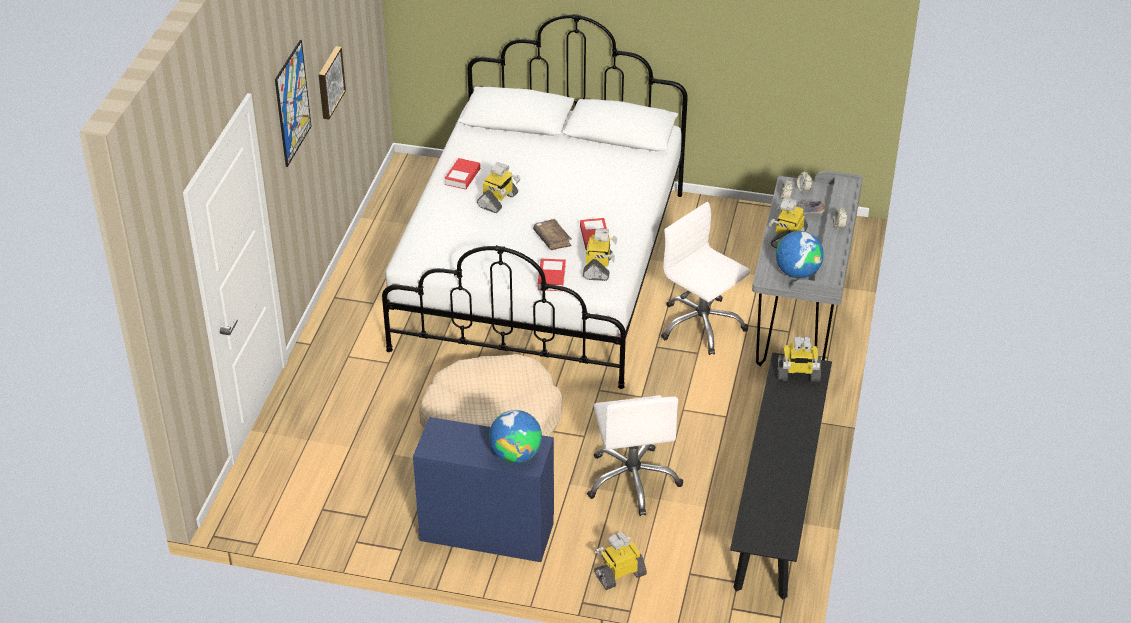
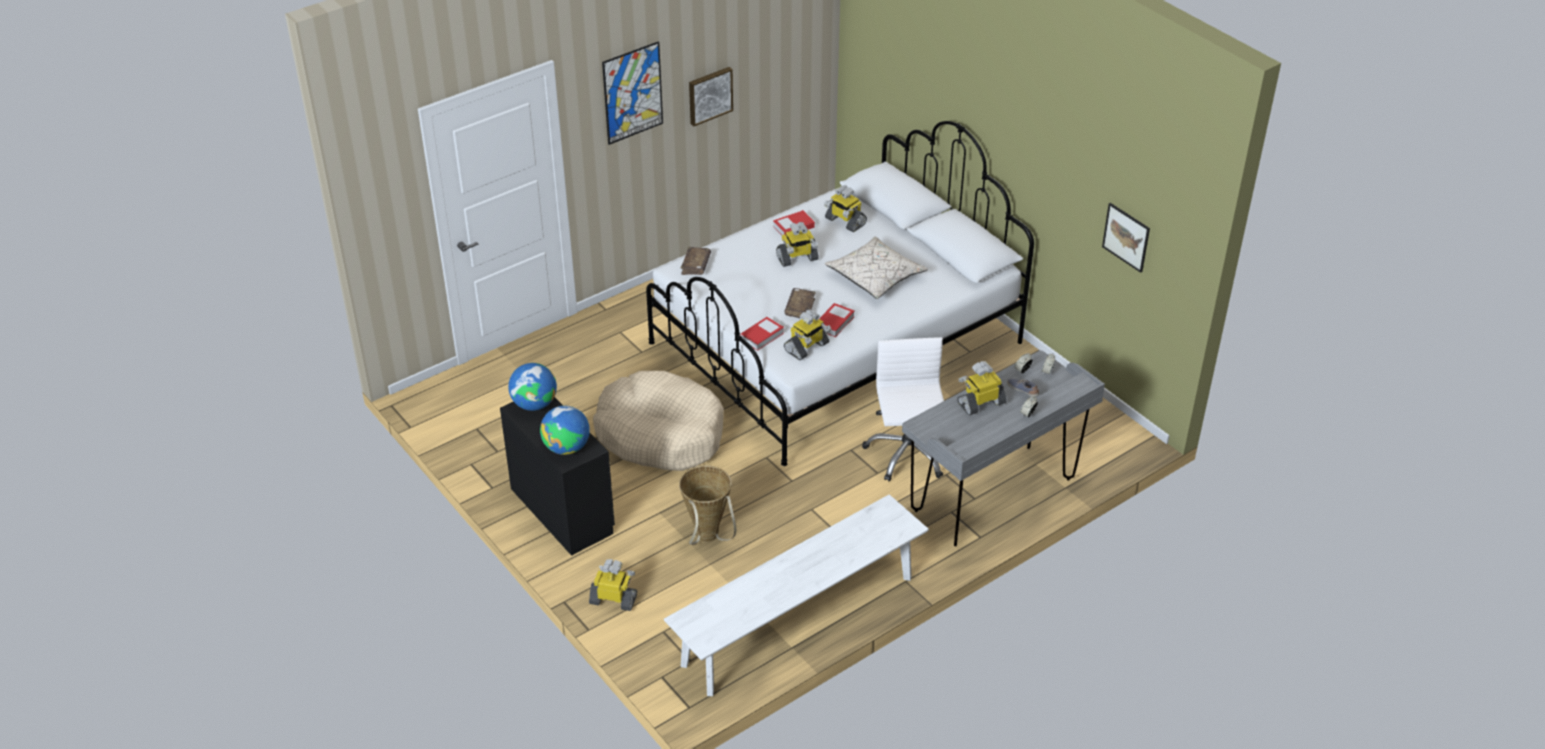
camera: 40 degrees right, 0 degrees up
(421, 249) = (696, 265): none -> brown book
(486, 530) = (562, 509): blue dresser -> black dresser
(579, 184) = (875, 277): none -> beige pillow
(633, 480) = (707, 538): white office chair -> basket
(778, 499) = (798, 621): black bench -> white bench
(797, 273) = (951, 434): globe -> globe (534, 404)
(798, 374) = (887, 522): toy robot -> toy robot (844, 221)
(799, 47) = (1126, 237): none -> picture

